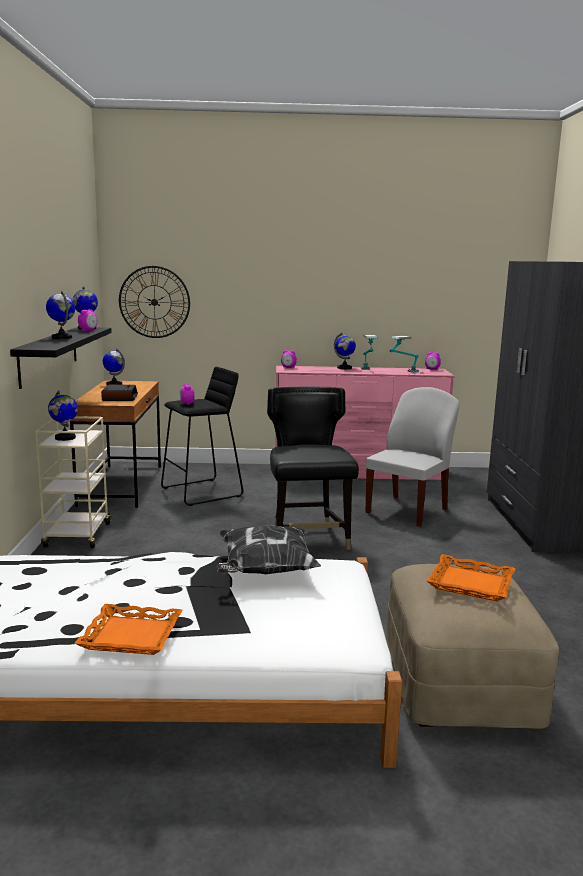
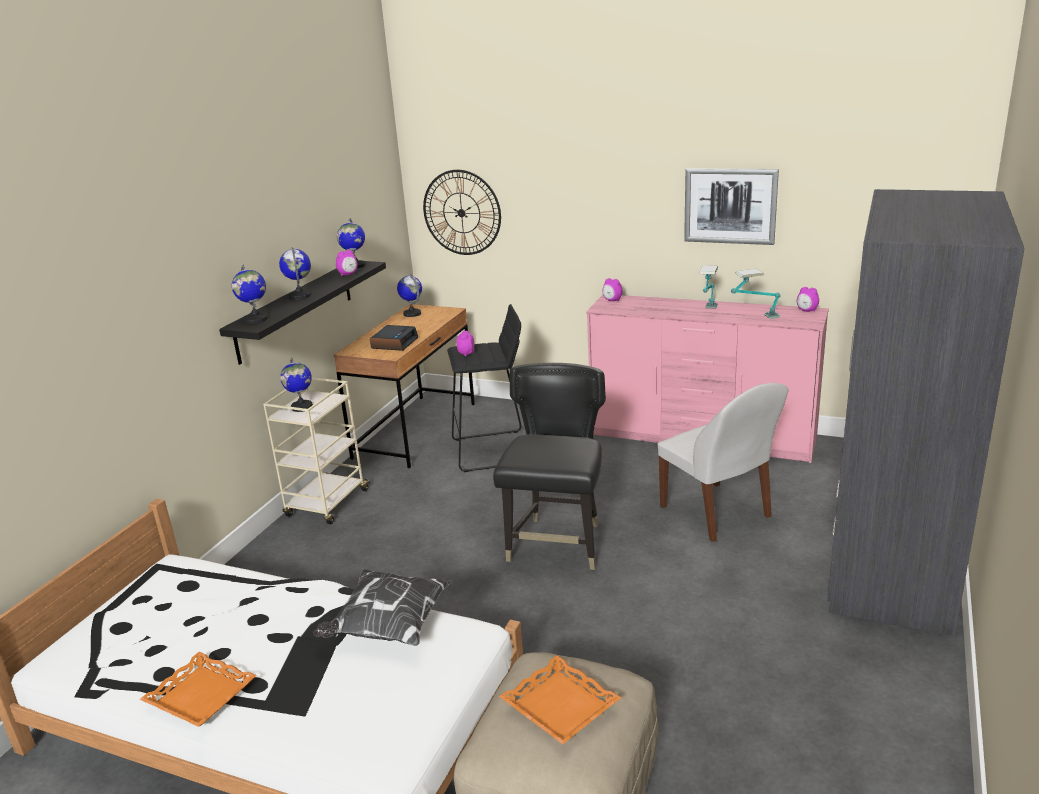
camera: 25 degrees right, 10 degrees up
(344, 368) = (685, 303): globe -> globe (255, 319)
(374, 295) = (730, 206): none -> picture
(408, 510) = (716, 513): white chair -> white chair turned 90 degrees clockwise

